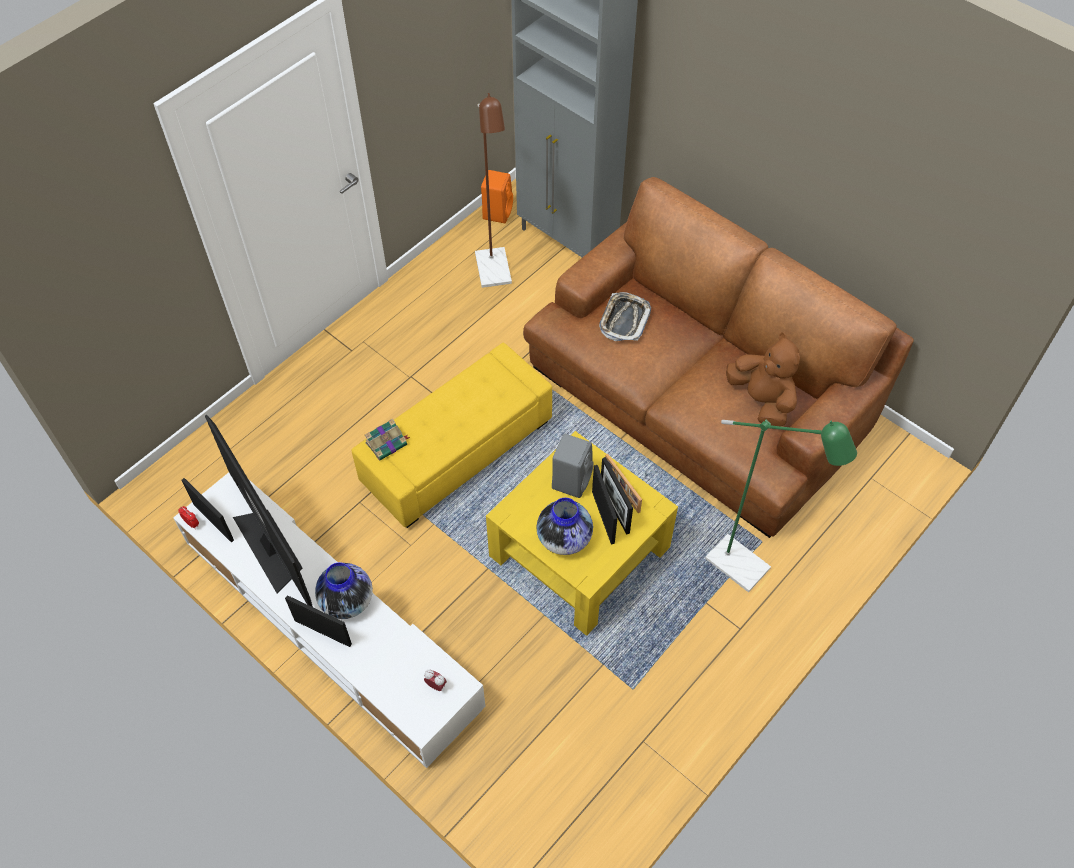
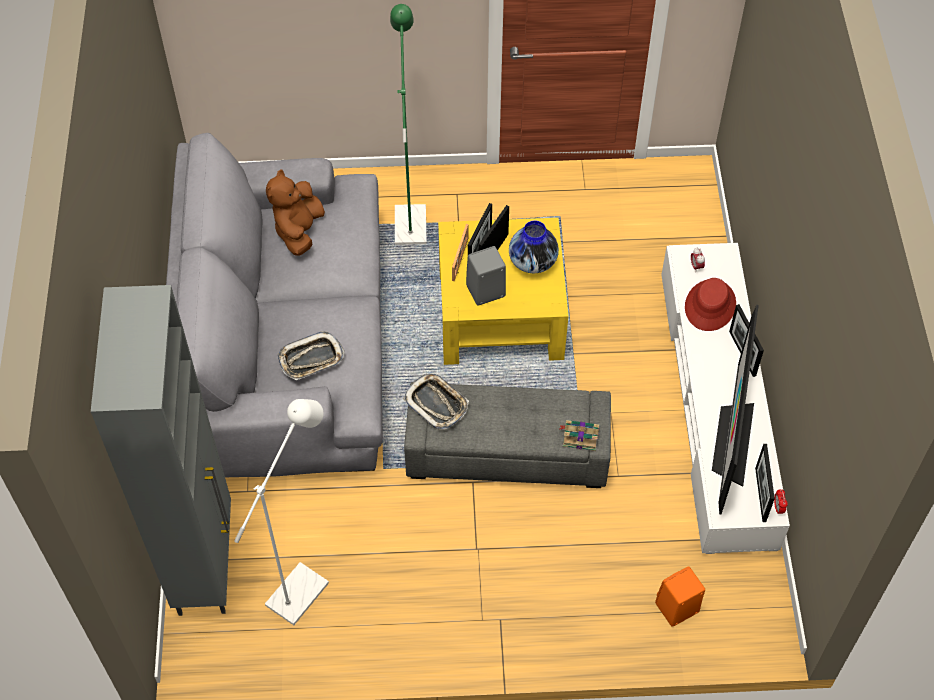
camera: 135 degrees left, 0 degrees up
(346, 600) = (708, 361): vase -> none
(389, 655) = (710, 306): none -> red hat
(457, 451) = (507, 453): yellow ottoman -> grey ottoman
(495, 275) = (304, 585): brown floor lamp -> white floor lamp
(497, 211) = (221, 655): orange speaker -> orange speaker (676, 608)
(514, 383) = (436, 403): none -> tray
(700, 394) = (285, 343): brown sofa -> grey sofa

